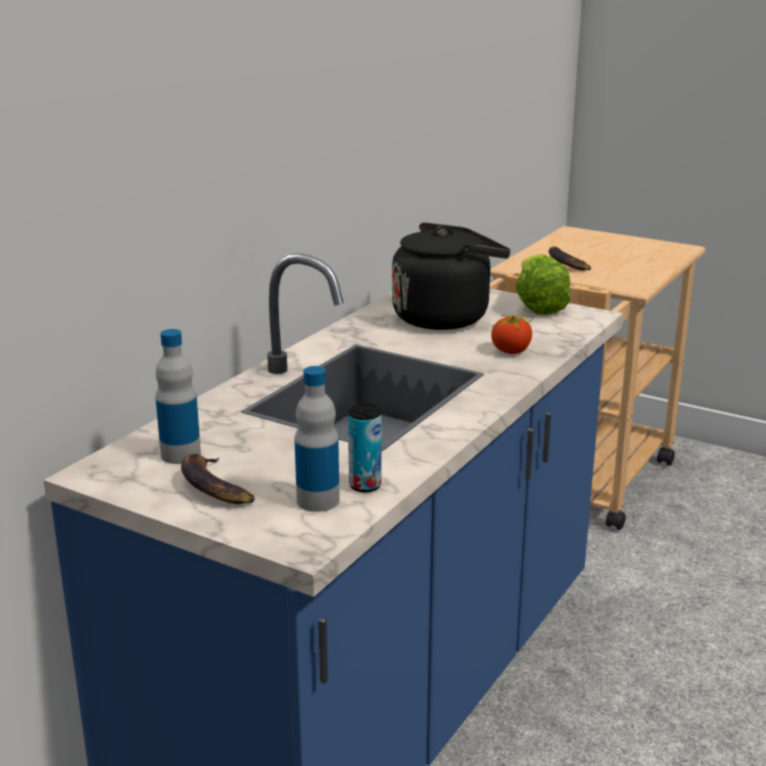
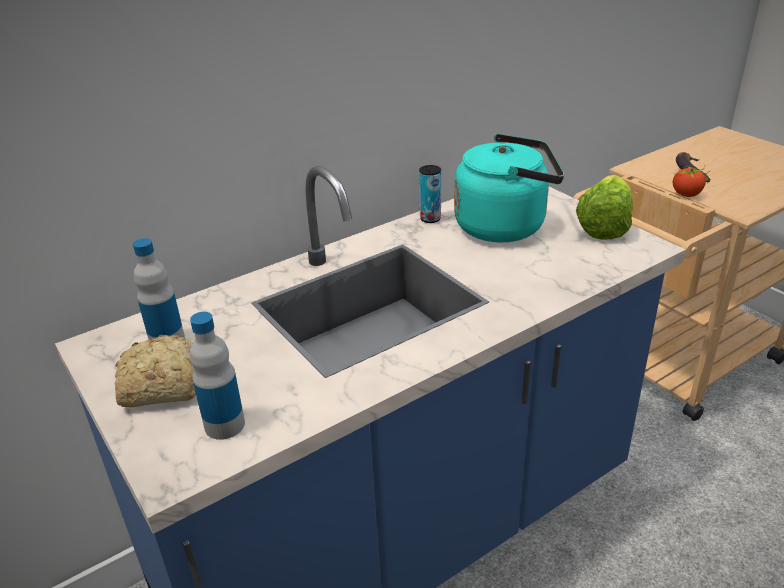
camera: 25 degrees right, 10 degrees up
(214, 487) = (160, 385): banana -> bread
(365, 485) = (277, 417): can -> can (430, 219)
(445, 317) = (505, 226): black kettle -> turquoise kettle
(511, 351) = (535, 278): tomato -> tomato (686, 194)

